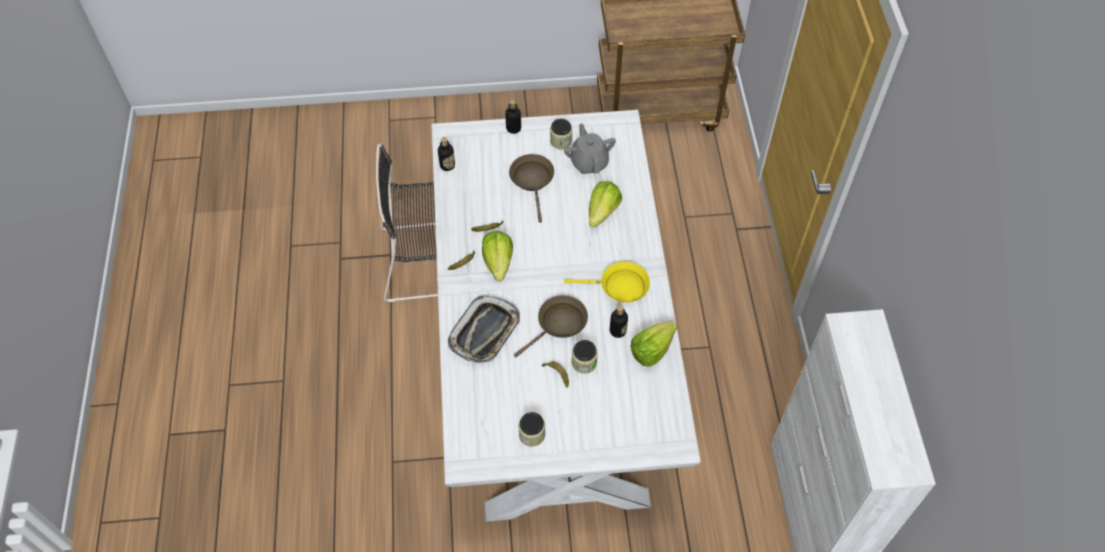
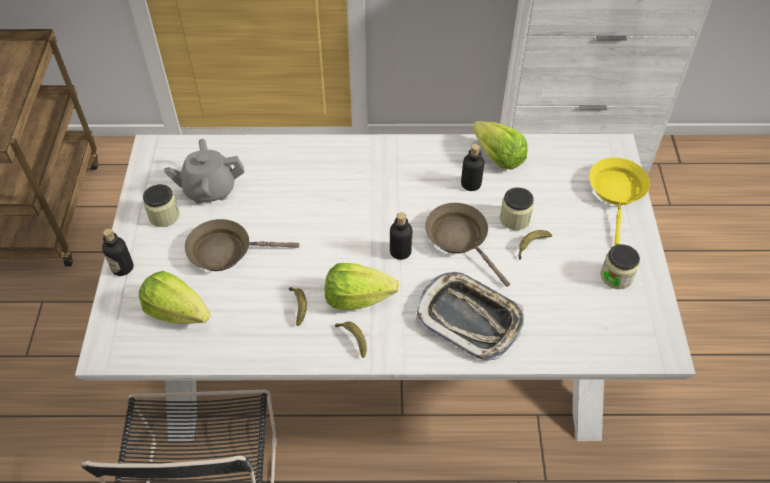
camera: 85 degrees left, 5 degrees down
(447, 165) = (168, 354): bottle -> bottle (400, 251)
(602, 212) = (294, 183): lettuce -> lettuce (177, 312)
(619, 287) = (409, 177): yellow frying pan -> yellow frying pan (617, 193)

